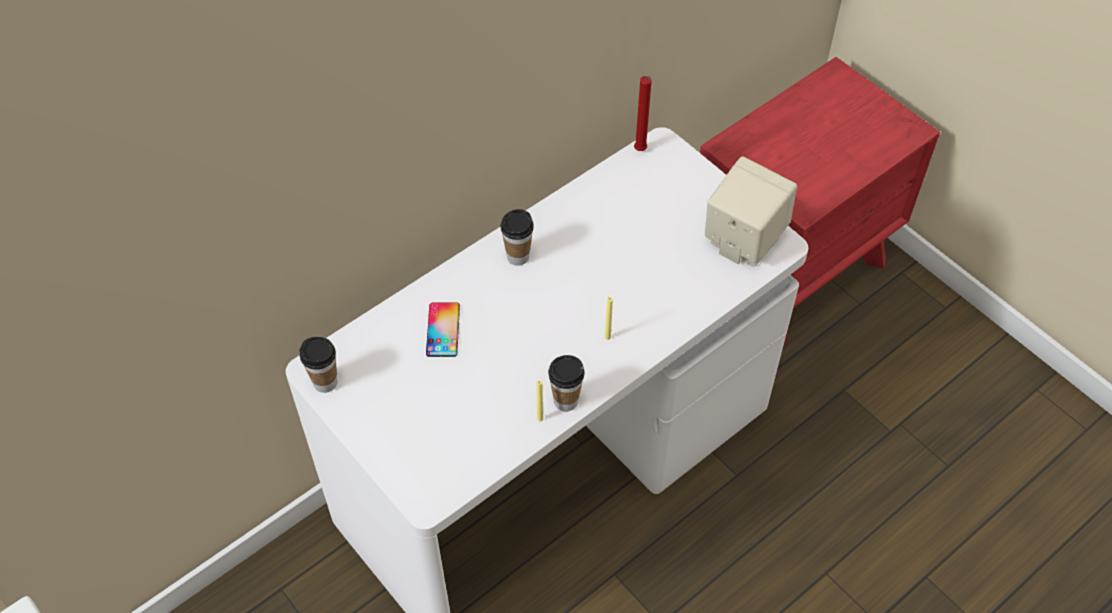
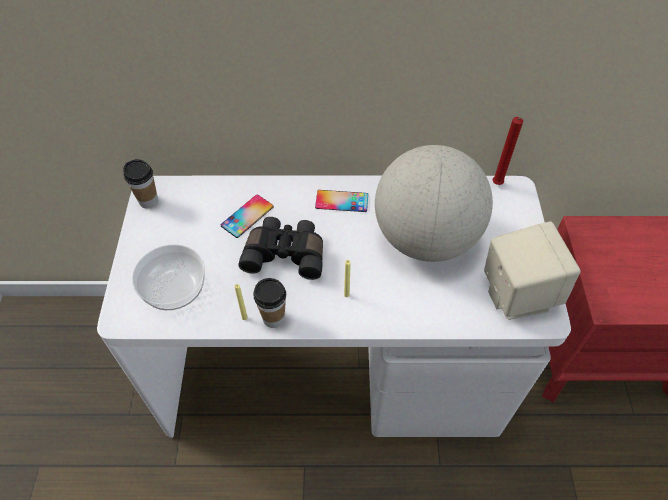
camera: 40 degrees right, 0 degrees up
(447, 439) = (175, 287): none -> bowl
(517, 339) = (285, 254): none -> black binoculars
(518, 256) = (341, 201): cup -> phone
(625, 241) = (425, 238): none -> globe

